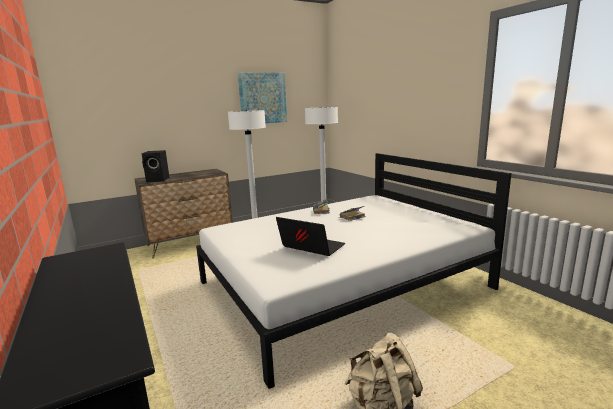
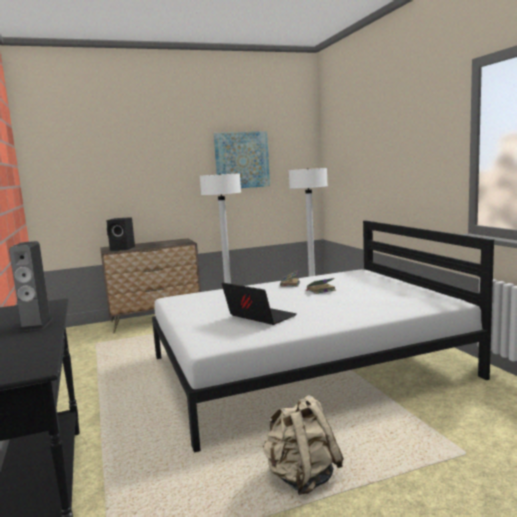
camera: 10 degrees right, 5 degrees down
(99, 282) = (36, 324): none -> speaker

